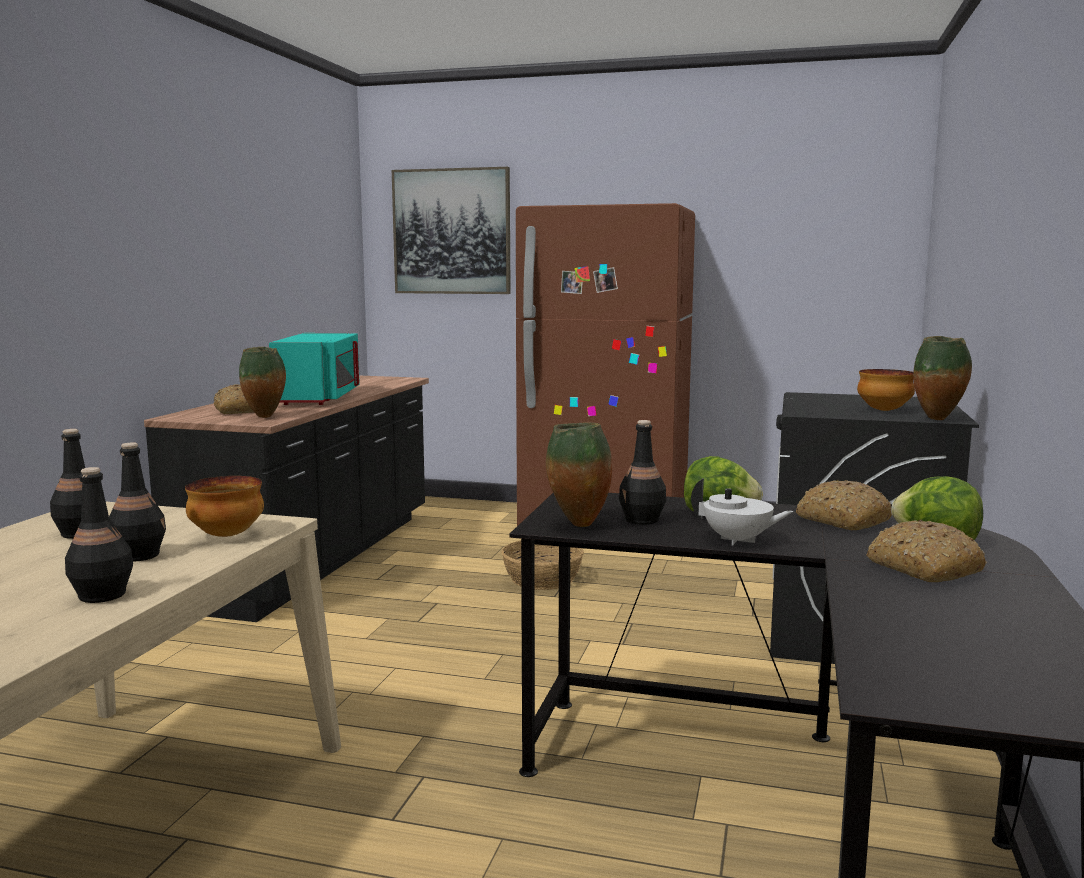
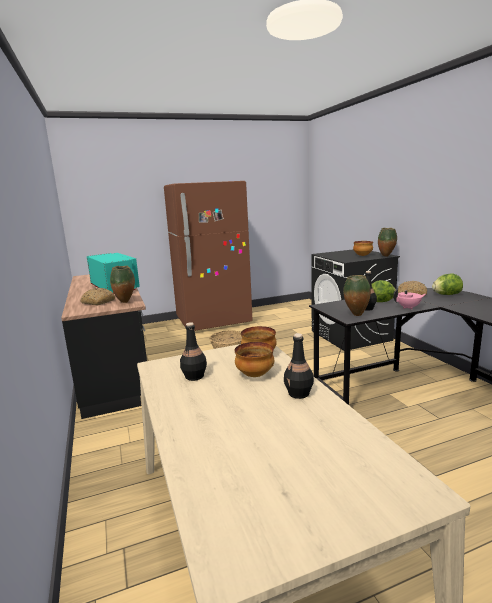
camera: 35 degrees left, 5 degrees up
(139, 555) = (254, 375): black bottle -> bowl
(452, 231) = (112, 196): picture -> none
(737, 540) = (408, 307): white teapot -> pink teapot
(922, 568) = (466, 303): bread -> none

